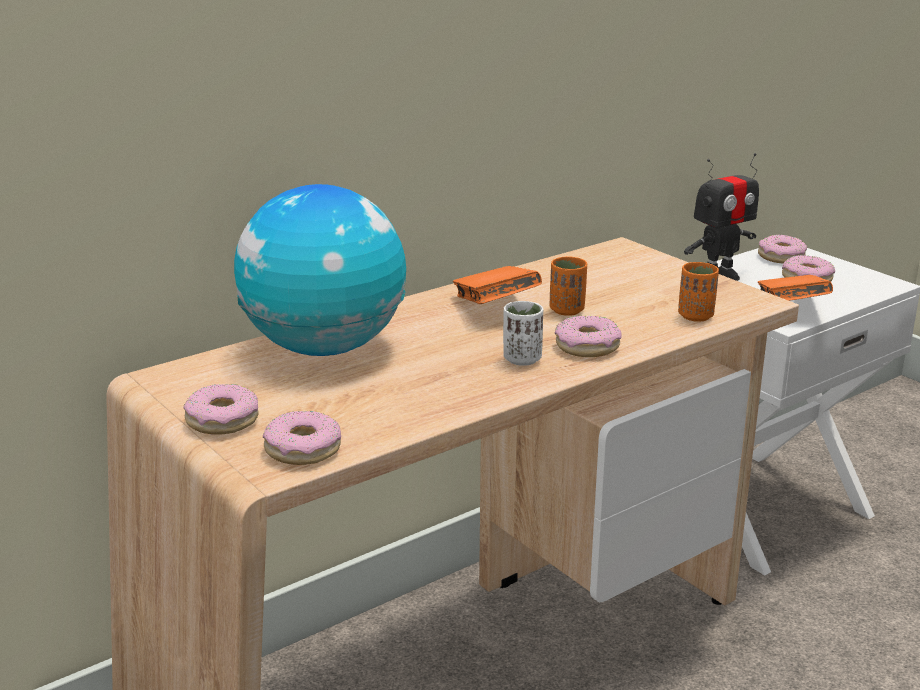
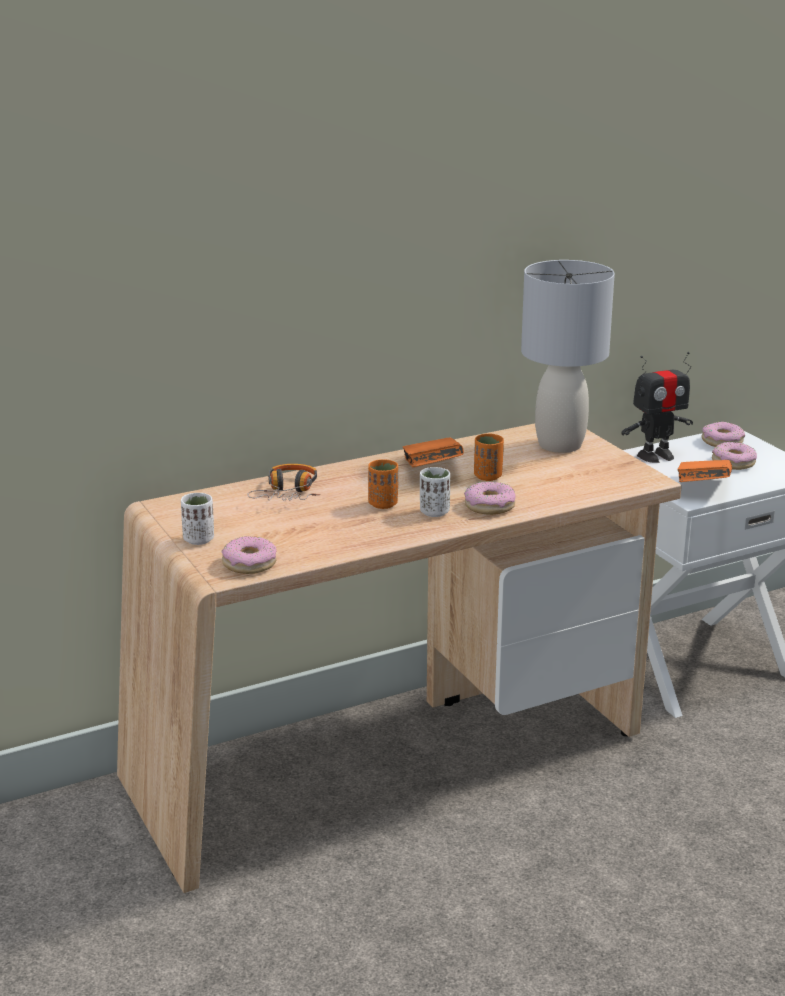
camera: 10 degrees right, 0 degrees up
(222, 420) = (199, 539): donut -> white cup
(325, 348) = (289, 493): globe -> headphones
(631, 267) = (559, 444): none -> grey table lamp
(695, 316) = (589, 488): orange cup -> orange cup (383, 504)

